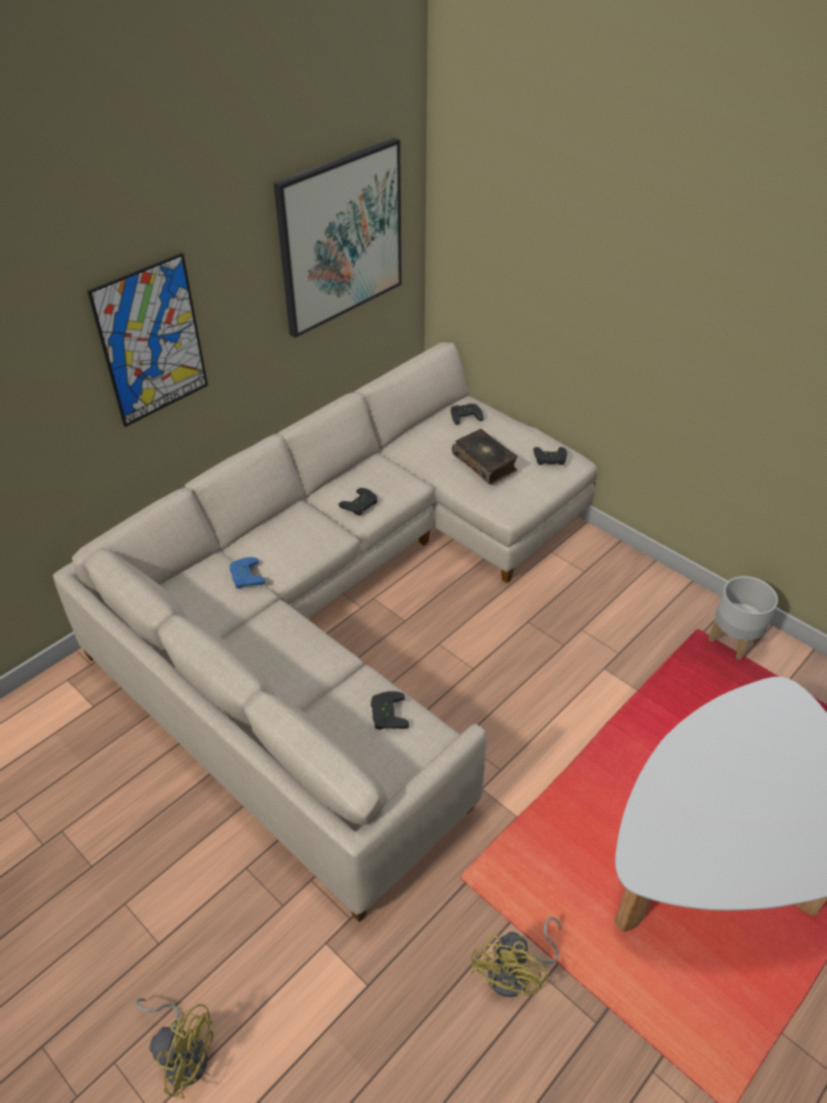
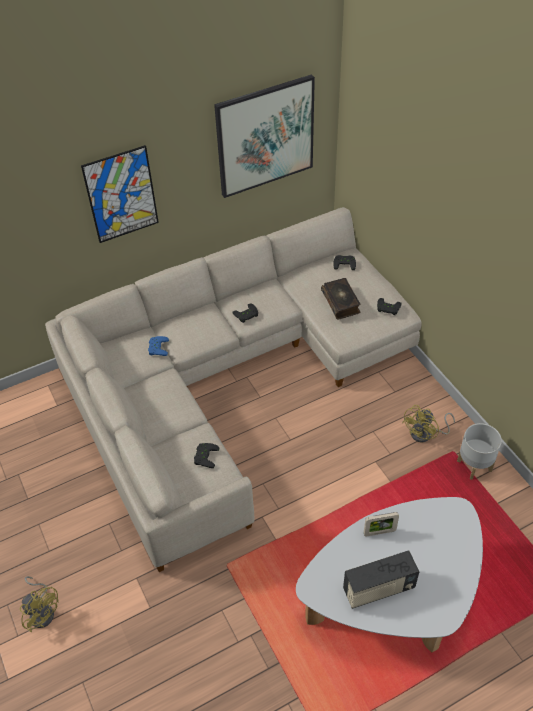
camera: 20 degrees right, 5 degrees up
(516, 973) = (235, 627): yellow fan -> yellow fan (425, 434)
(695, 755) = (379, 532): none -> picture frame
(739, 840) = (378, 589): none -> radio

